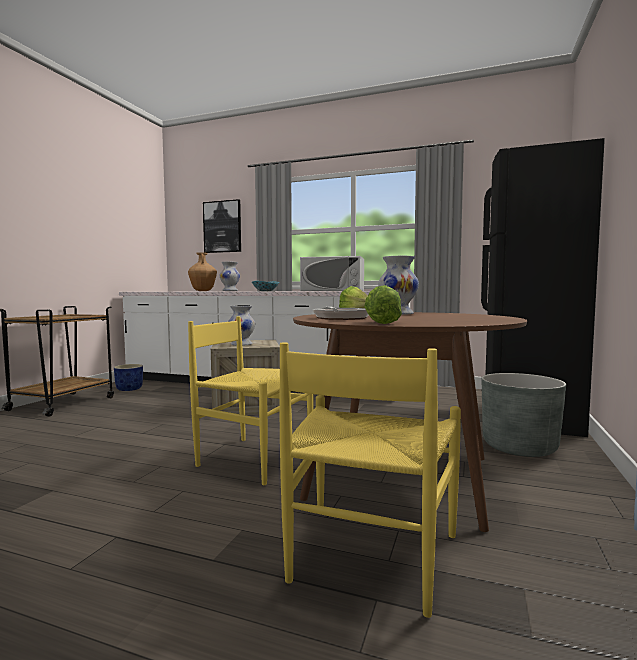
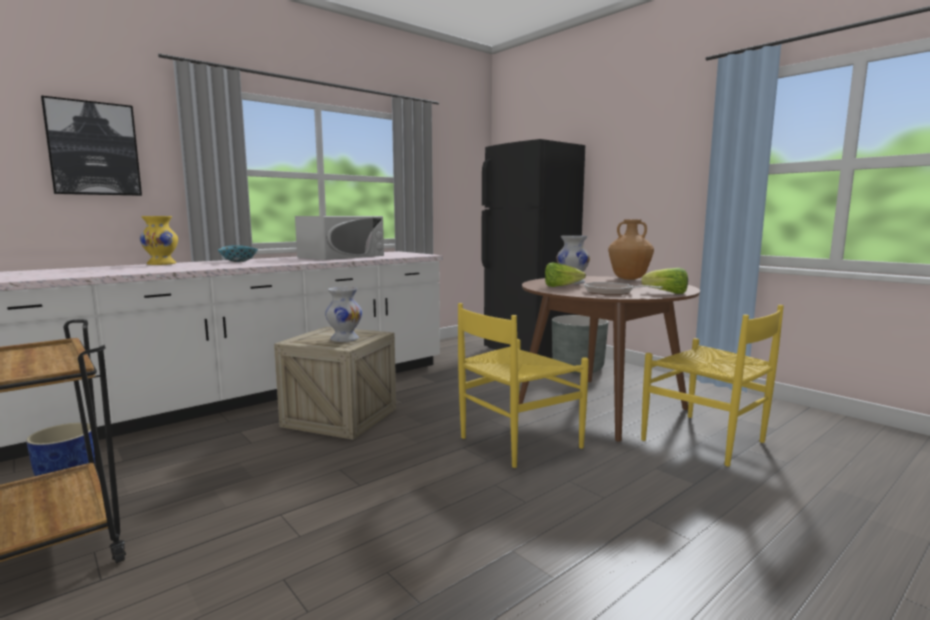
camera: 60 degrees left, 5 degrees up
(203, 291) = (105, 268): brown vase -> brown vase (629, 279)
(229, 291) = (161, 264): white vase -> yellow vase

